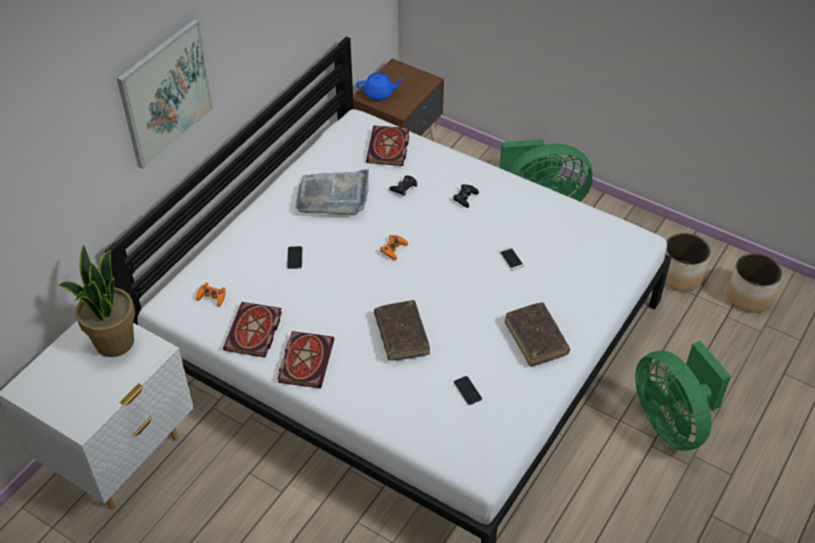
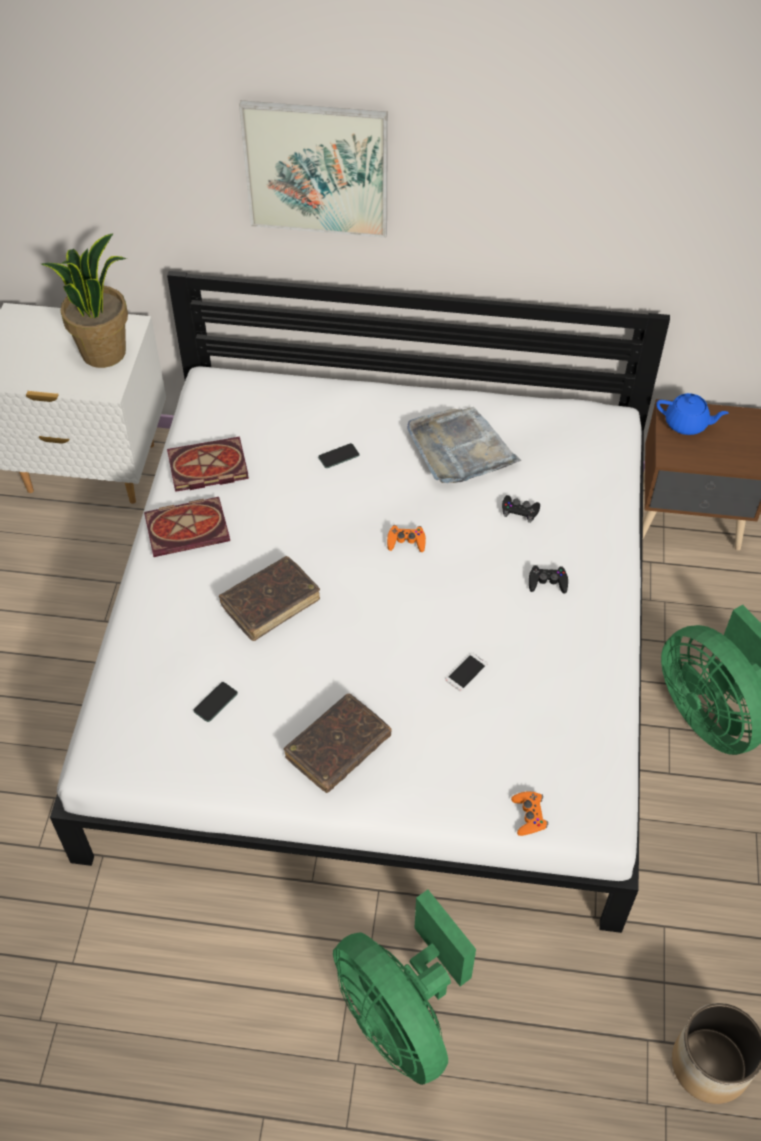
camera: 65 degrees right, 5 degrees up
(212, 297) = (240, 411): orange game controller -> orange game controller (529, 815)
(379, 94) = (686, 424): blue teapot -> blue teapot turned 45 degrees counterclockwise
(389, 149) = (581, 469): book -> none
(672, 422) = (401, 1016): green fan -> green fan turned 75 degrees counterclockwise
(679, 276) = (688, 946): planter -> none

